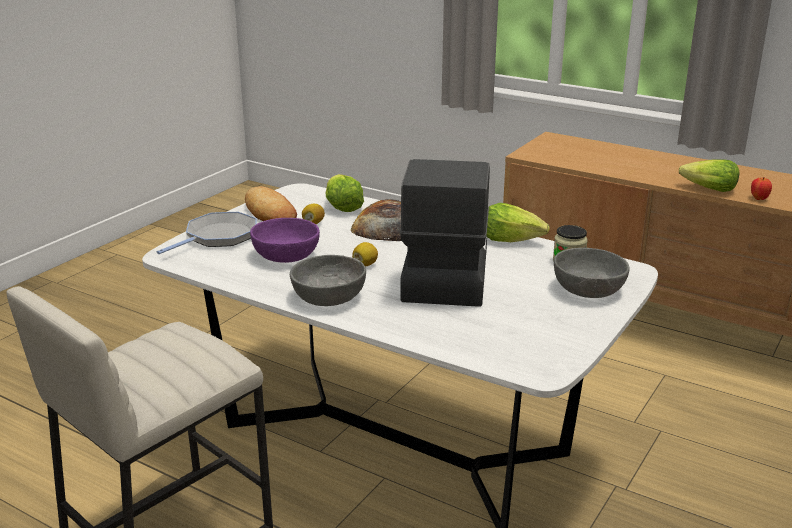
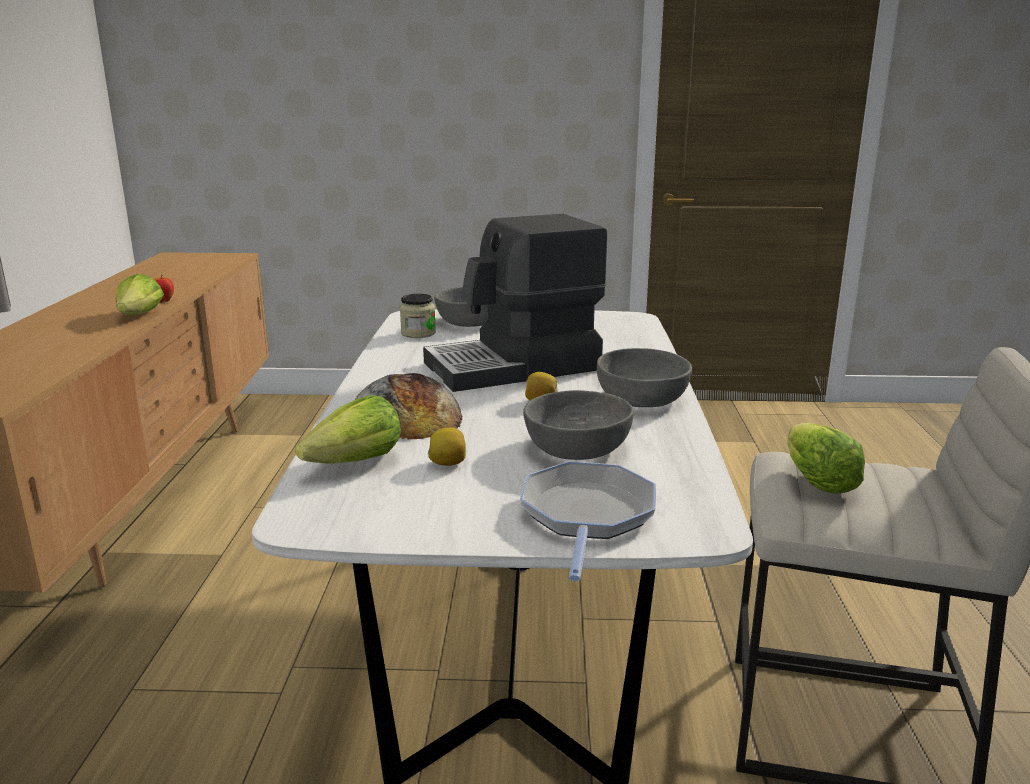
camera: 120 degrees left, 5 degrees down
(218, 237) = (587, 516): frying pan -> frying pan turned 90 degrees clockwise
(270, 212) = (438, 510): bread -> none
(286, 255) = (576, 448): purple bowl -> grey bowl
(511, 240) = (385, 357): lettuce -> lettuce (816, 480)

